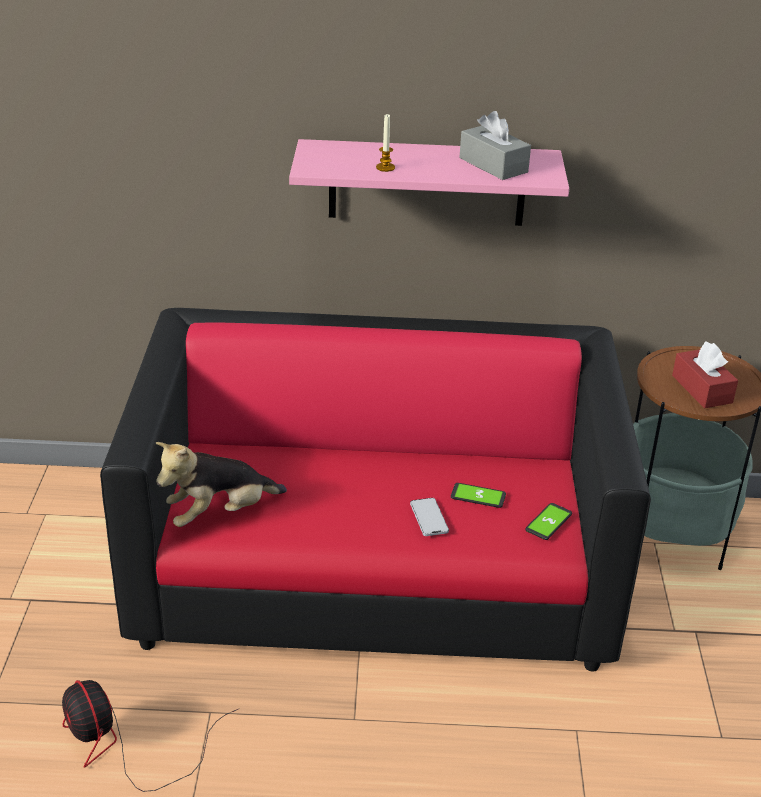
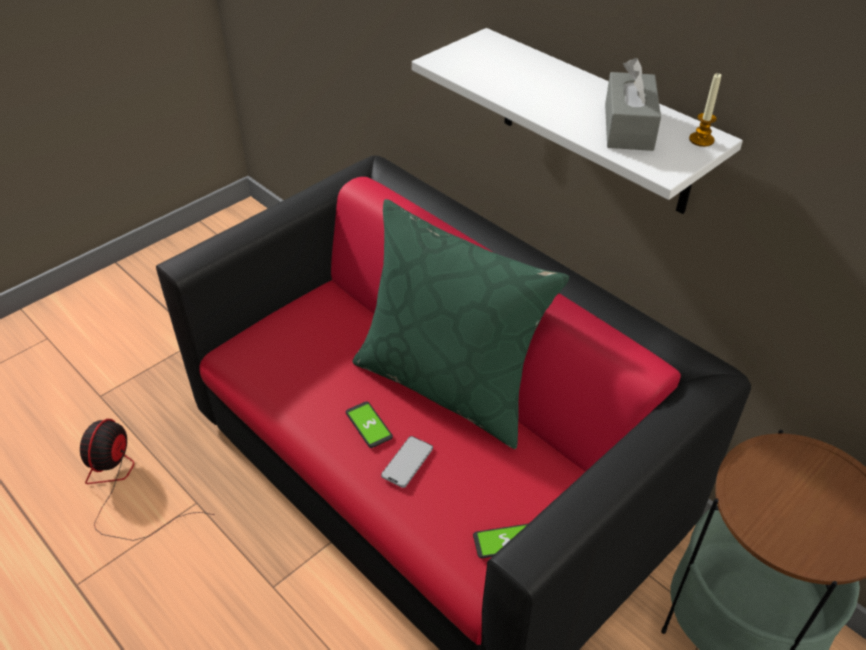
camera: 45 degrees right, 10 degrees up
(220, 514) = (268, 352): plush toy -> none
(385, 167) = (511, 86): candle -> candle (701, 140)
(389, 458) = (448, 384): none -> green pillow
(427, 183) = (595, 122): pink shelf -> white shelf
(478, 496) = (474, 470): phone -> phone (368, 425)
(702, 389) = (787, 513): red tissue box -> none

